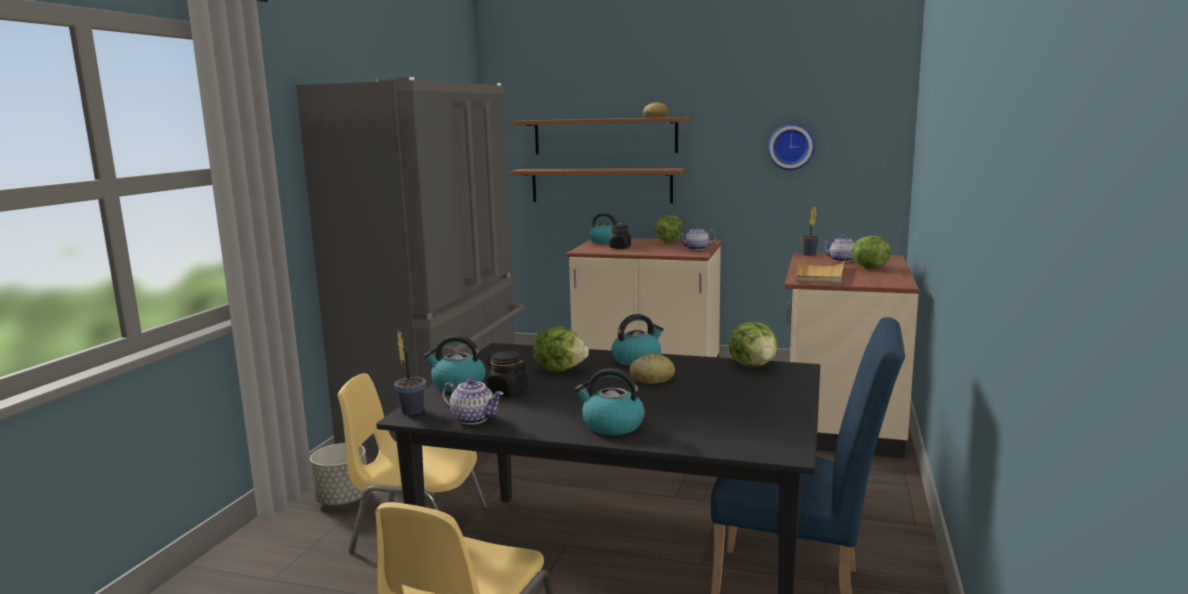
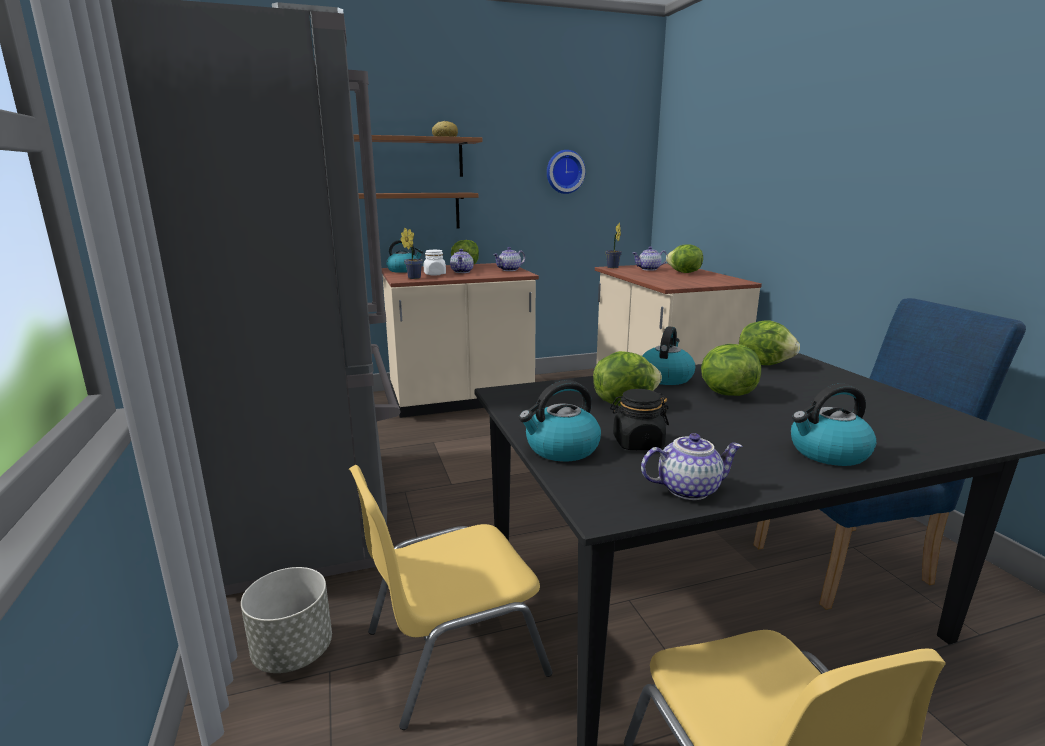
camera: 35 degrees left, 5 degrees up
(412, 410) = (589, 501): potted plant -> potted plant (413, 278)
(620, 247) = (435, 274): black jar -> white jar
(649, 247) = (462, 272): none -> teapot
(651, 378) = (725, 393): bread -> lettuce
(819, 274) = (667, 280): beige tray -> none

